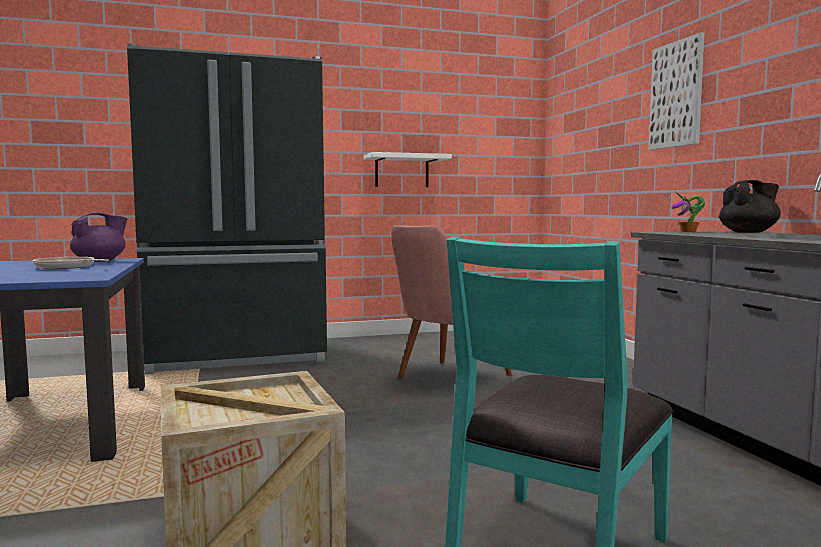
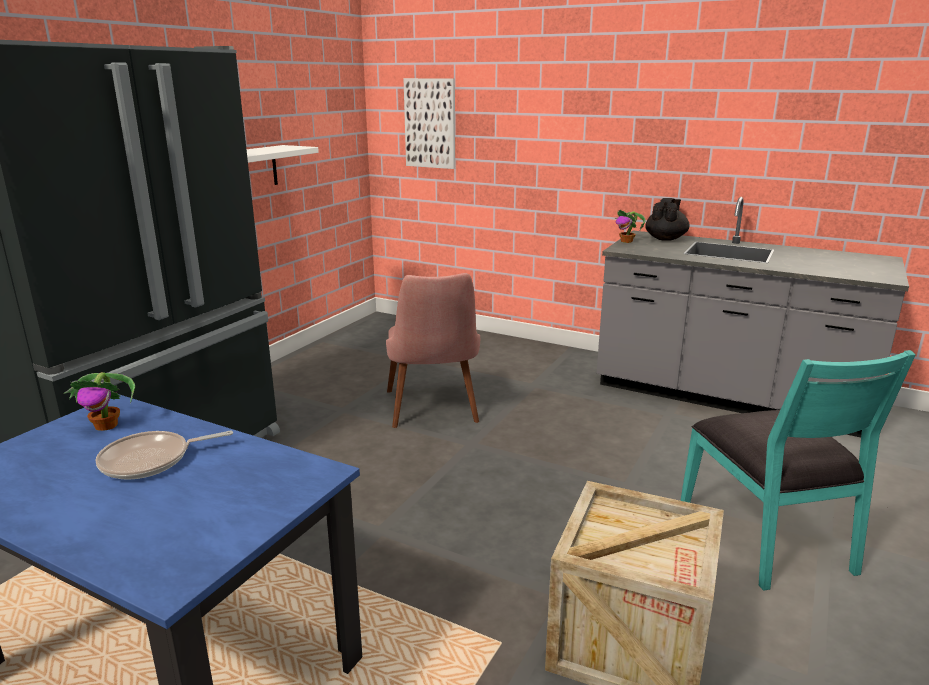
camera: 45 degrees left, 15 degrees up
(100, 261) = (107, 425): purple teapot -> potted plant
(676, 94) = (565, 101): picture -> picture (430, 123)

